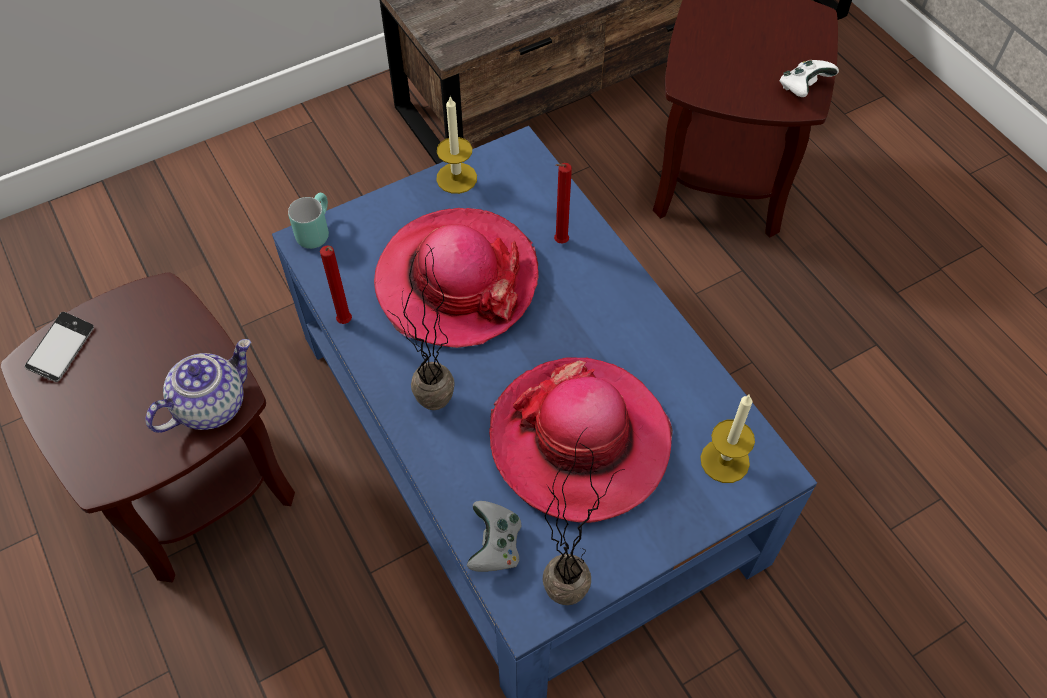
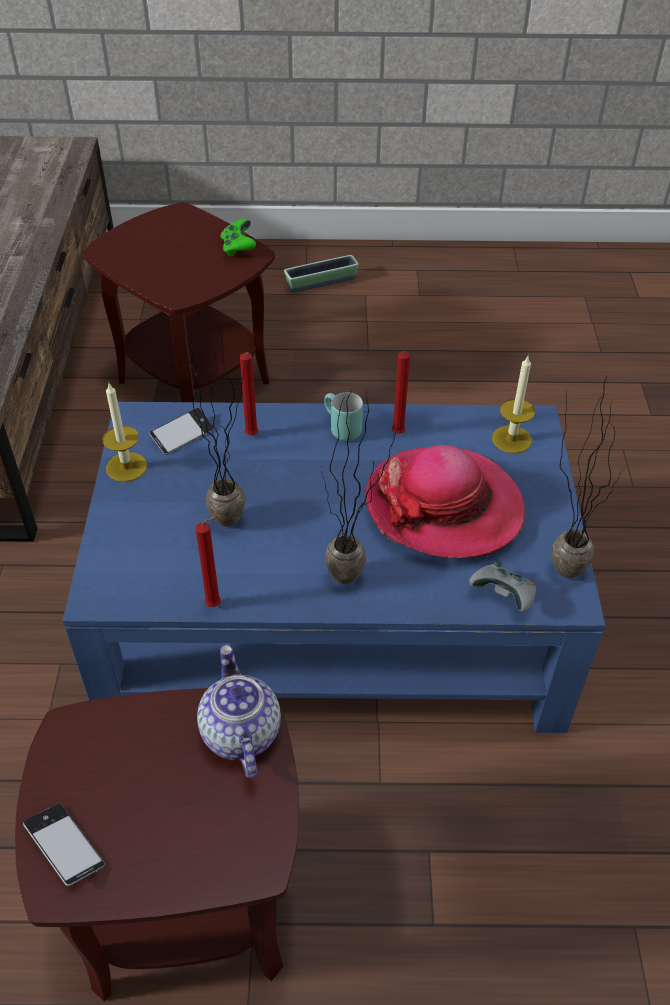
camera: 60 degrees left, 10 degrees down
(314, 230) = (90, 586): turquoise mug -> turquoise mug (339, 428)
(456, 281) = (234, 513): hat -> potted plant
(522, 193) = (182, 435): none -> phone
(651, 355) = (397, 435): none -> red candle
(803, 88) = (238, 248): white game controller -> green game controller
(961, 198) = (321, 282): none -> planter

